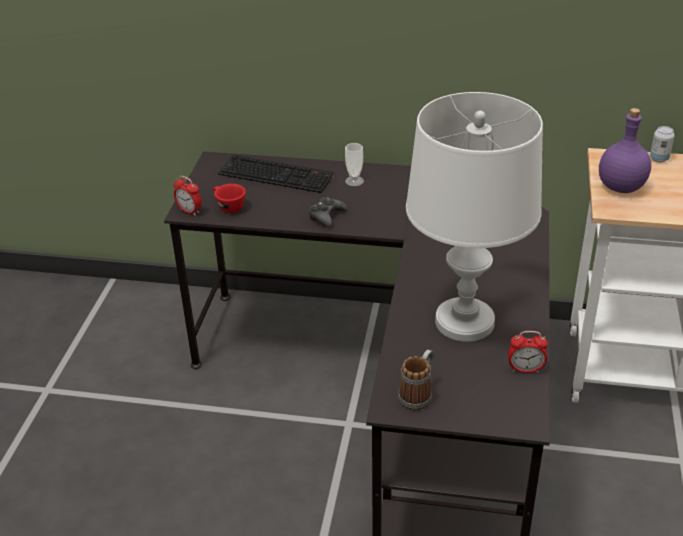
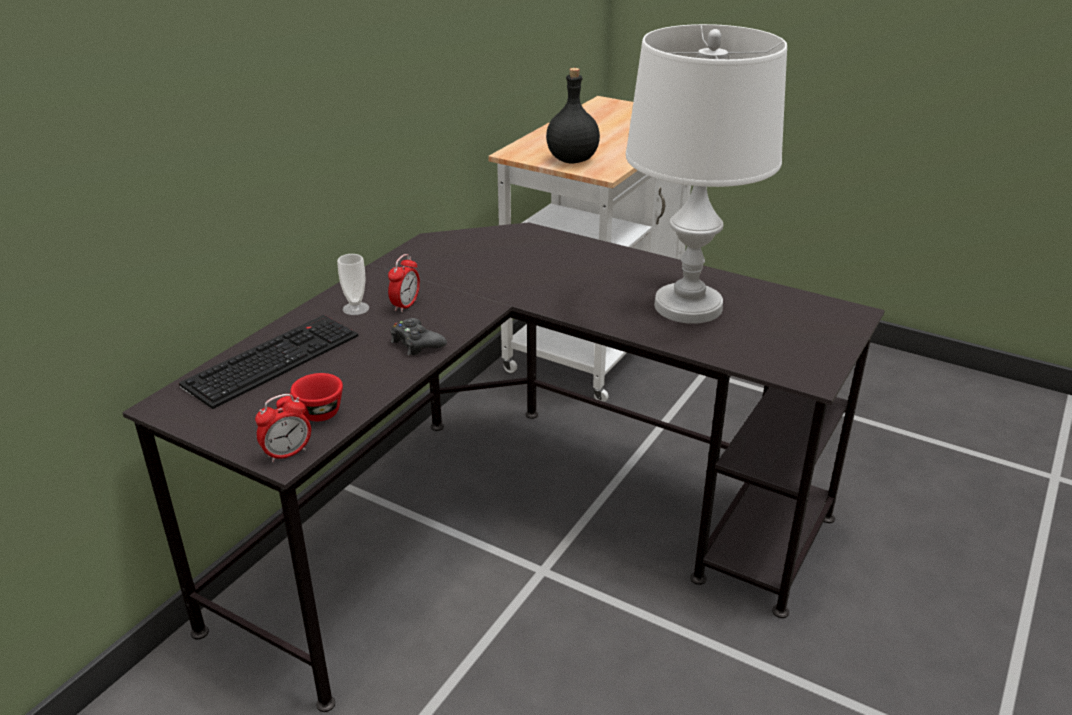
camera: 70 degrees left, 5 degrees down
(418, 394) = (797, 358): mug -> none
(525, 369) = (778, 295): alarm clock -> alarm clock (405, 305)
(620, 187) = (572, 160): purple bottle -> black bottle
(659, 159) = (539, 136): can -> none

